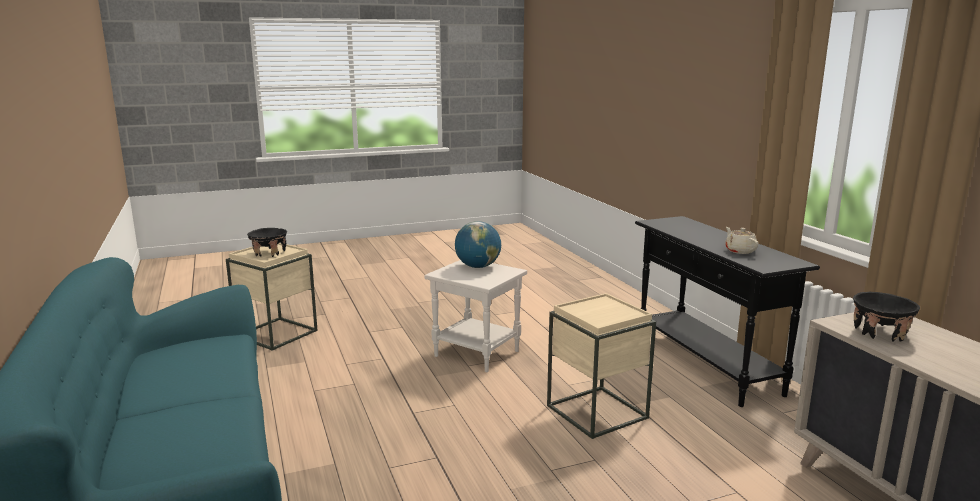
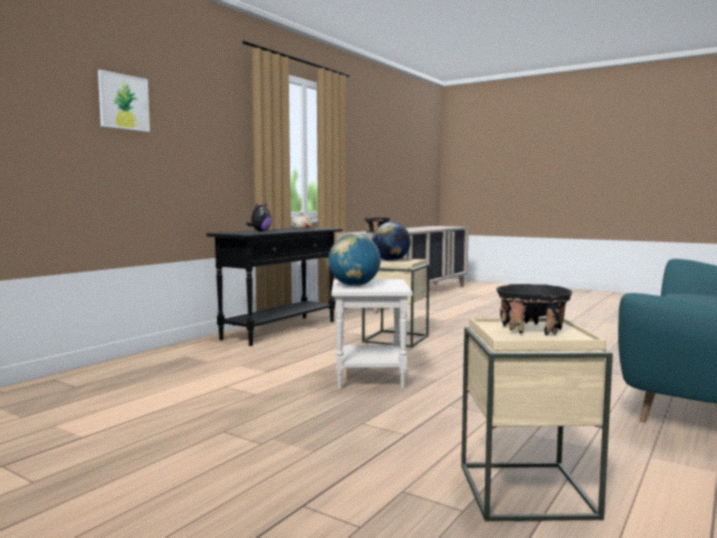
camera: 125 degrees left, 10 degrees down
(618, 312) = (391, 261): none -> globe
(669, 79) = (123, 102): none -> picture
(690, 230) = (260, 231): none -> plush toy

